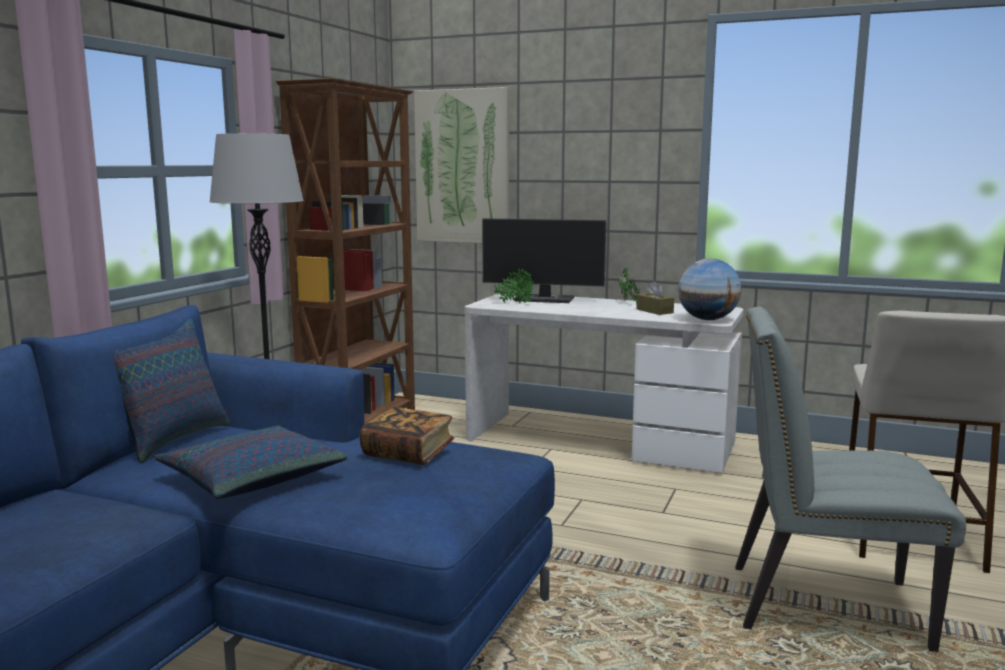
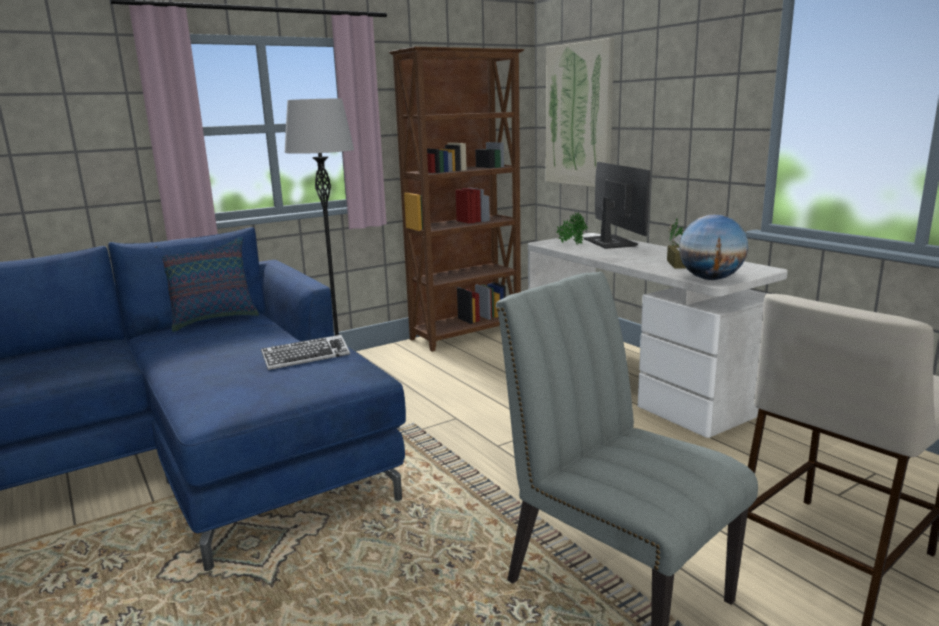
camera: 35 degrees right, 5 degrees up
(252, 479) = (196, 354): blue pillow -> none
(408, 453) = (306, 357): book -> keyboard
(545, 299) = (609, 242): monitor -> monitor turned 150 degrees counterclockwise

